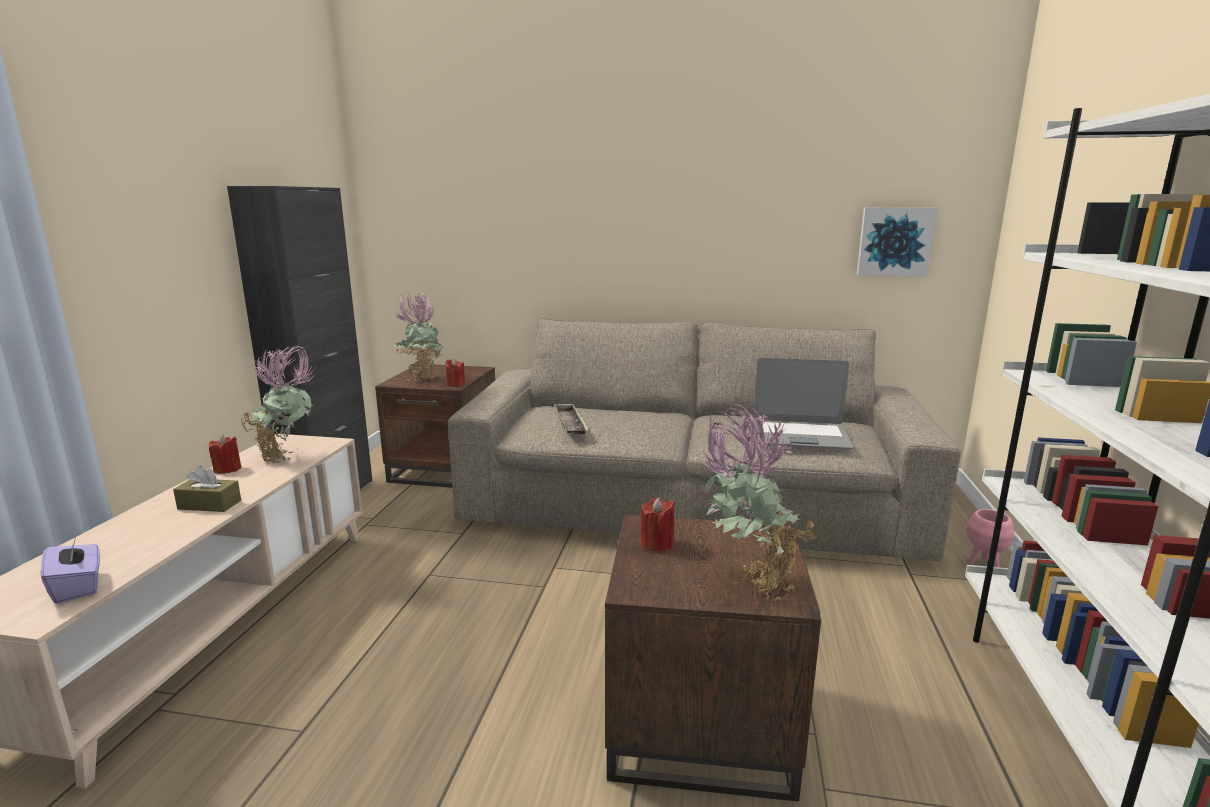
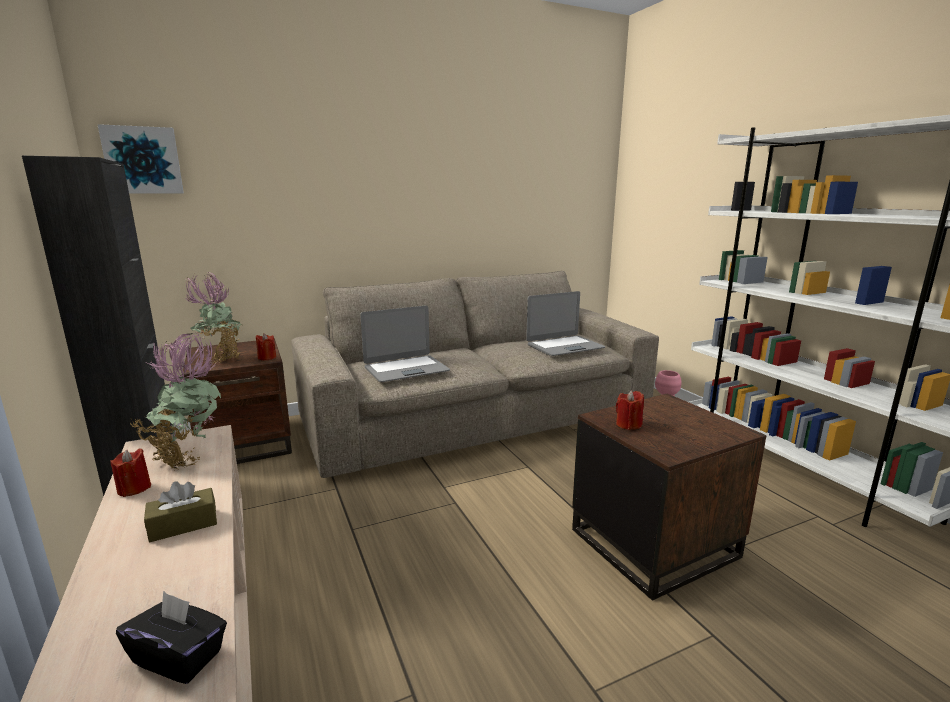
camera: 35 degrees left, 0 degrees up
(78, 587) = (179, 657): purple tissue box -> black tissue box
(570, 423) = (406, 369): tray -> laptop
(748, 584) = (709, 430): potted plant -> none
(894, 241) = (563, 211): picture -> picture (143, 160)

